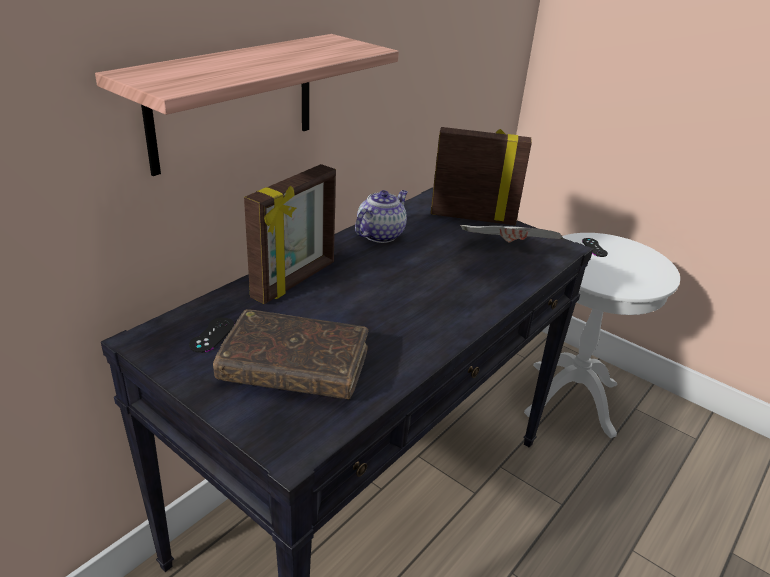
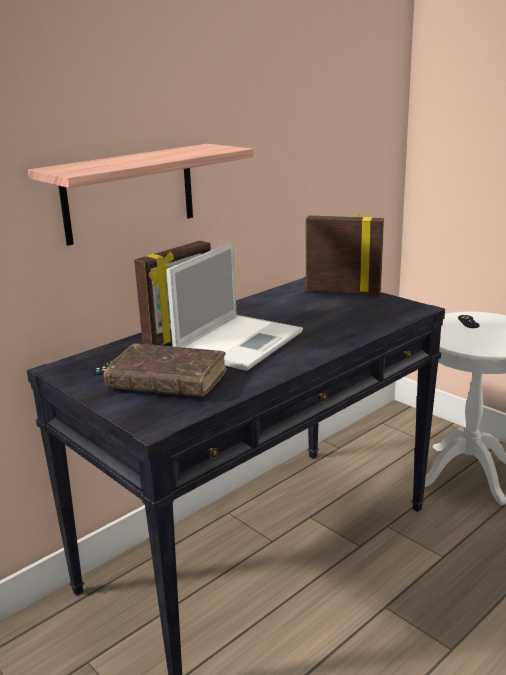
camera: 10 degrees right, 10 degrees down
(372, 296) = (240, 341): none -> laptop
(380, 234) = (259, 304): teapot -> none
(505, 257) = (362, 316): newspaper -> none

